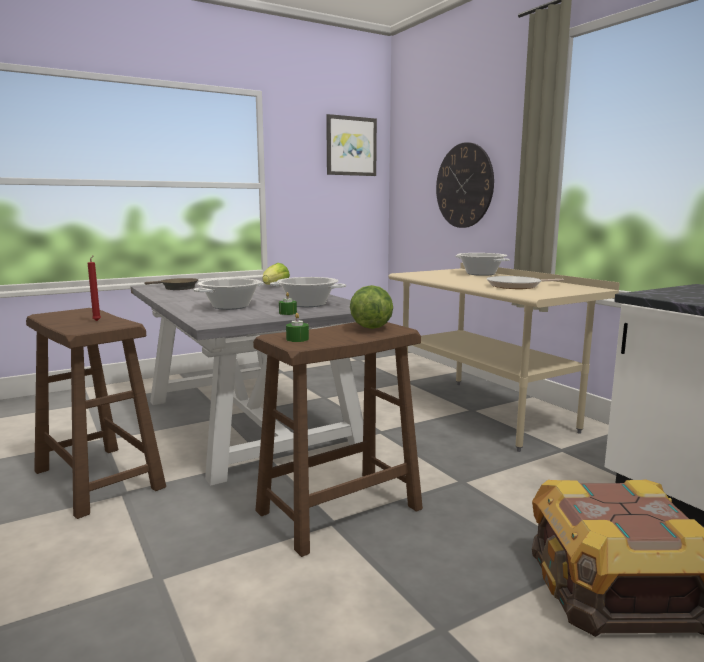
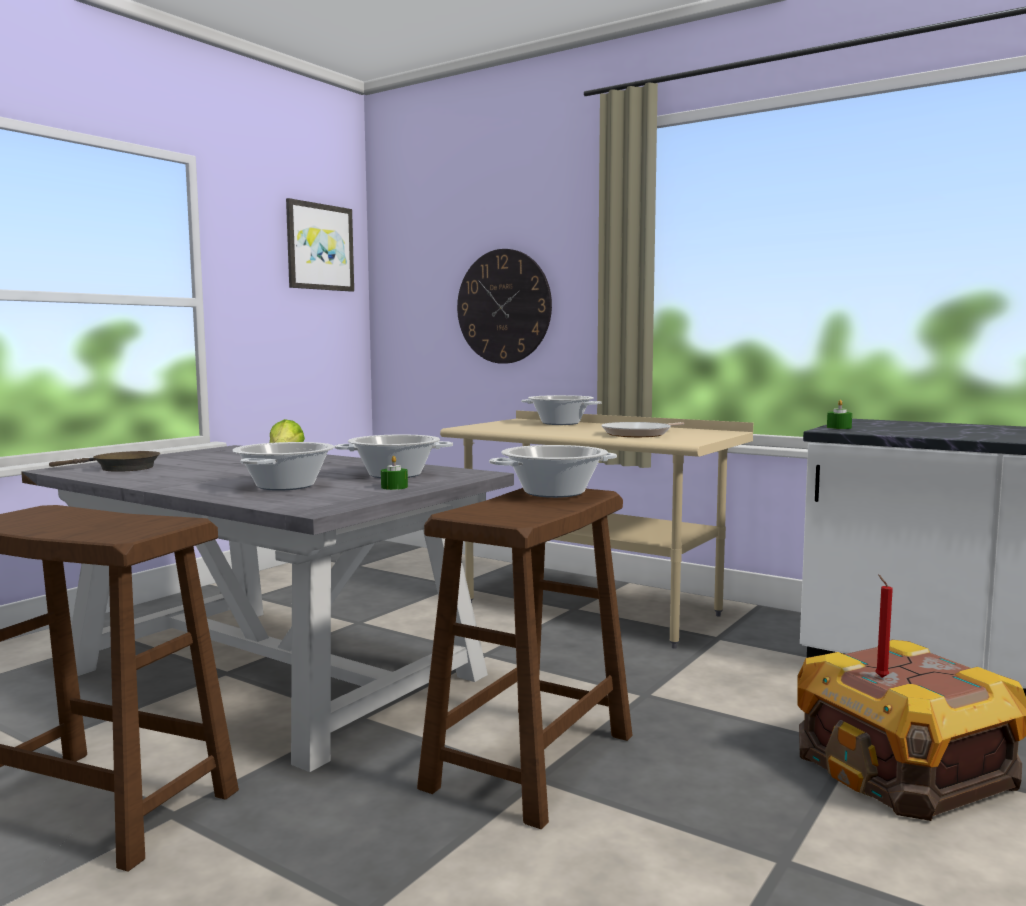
camera: 25 degrees left, 5 degrees down
(97, 320) = (113, 521): red candle -> red candle (880, 677)
(297, 339) = (497, 514): green candle -> green candle (839, 427)
(371, 327) = (554, 493): lettuce -> cooking pot

